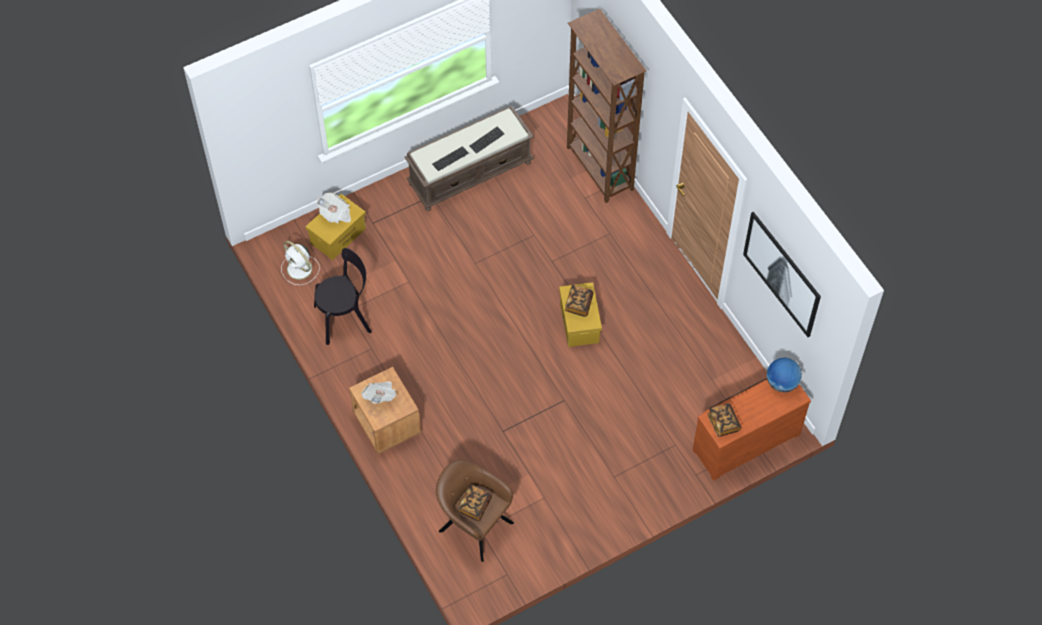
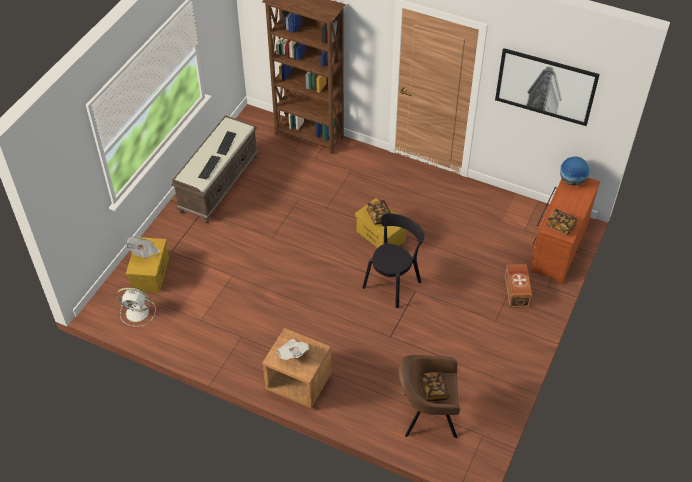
camera: 35 degrees left, 10 degrees down
(345, 318) = (203, 326): black chair -> black chair (393, 282)
(662, 460) = (517, 291): none -> brown storage box

